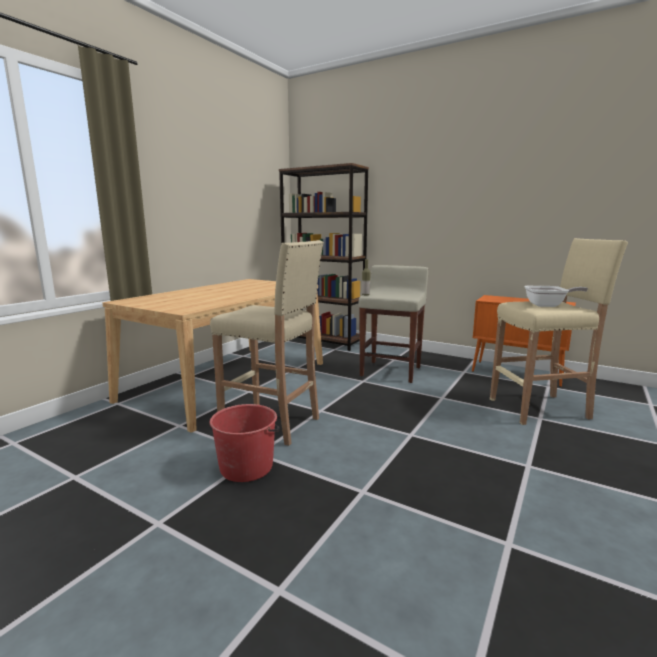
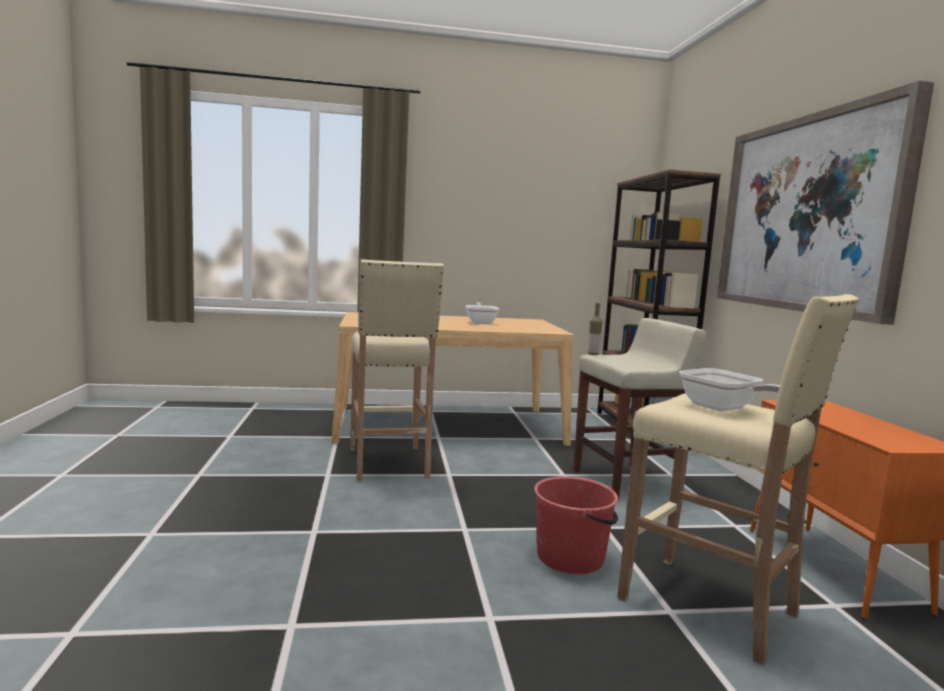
camera: 50 degrees right, 5 degrees down
(239, 288) = (481, 322): none -> frying pan
(247, 467) = (302, 477): red bucket -> red bucket (571, 557)
(449, 195) = (806, 214): none -> picture

